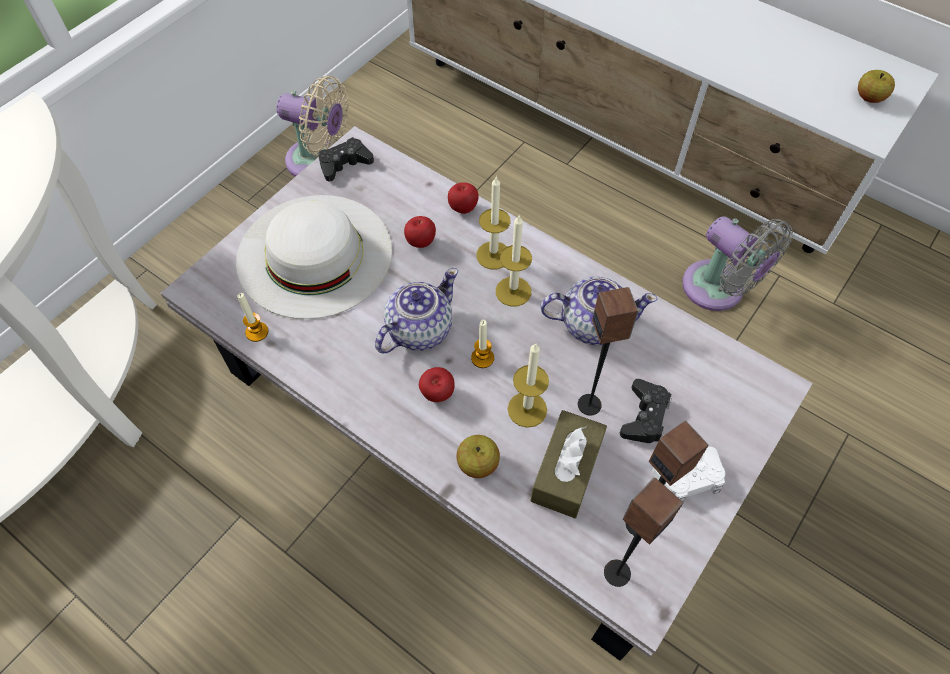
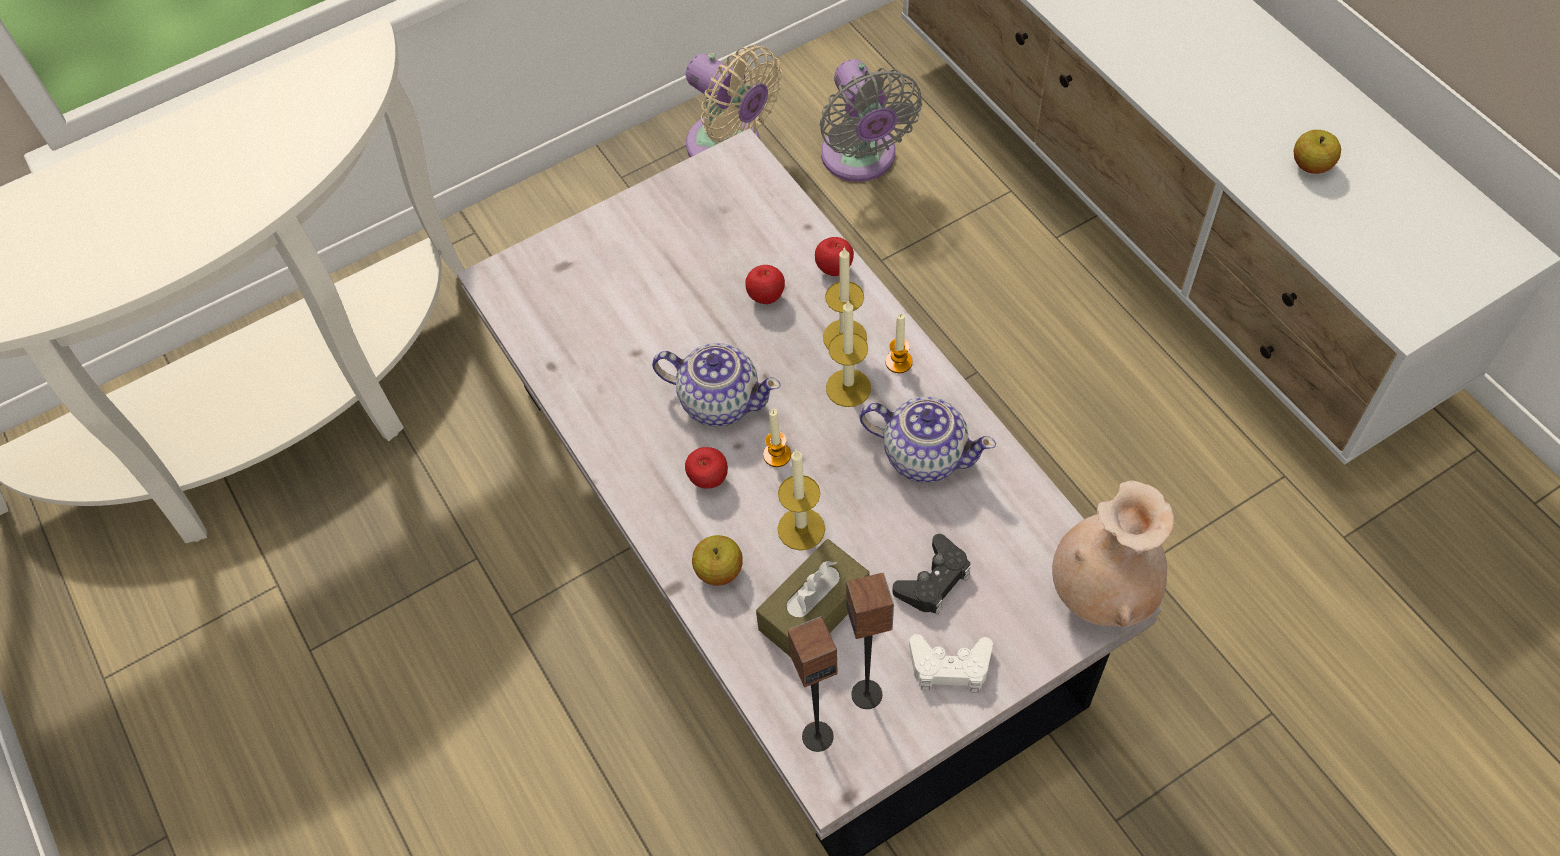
camera: 25 degrees right, 0 degrees up
(257, 332) = (541, 349): candle -> candle (898, 362)
(314, 255) = (639, 277): white hat -> none
(344, 164) = (718, 174): black game controller -> none
(418, 330) = (719, 400): teapot -> teapot turned 45 degrees clockwise
(590, 404) = (875, 546): speaker -> none
(718, 290) = (1186, 471): grey fan -> grey fan (861, 160)
(768, 385) = (1103, 593): none -> beige vase
(869, 98) = (1435, 267): apple -> apple (1311, 165)

